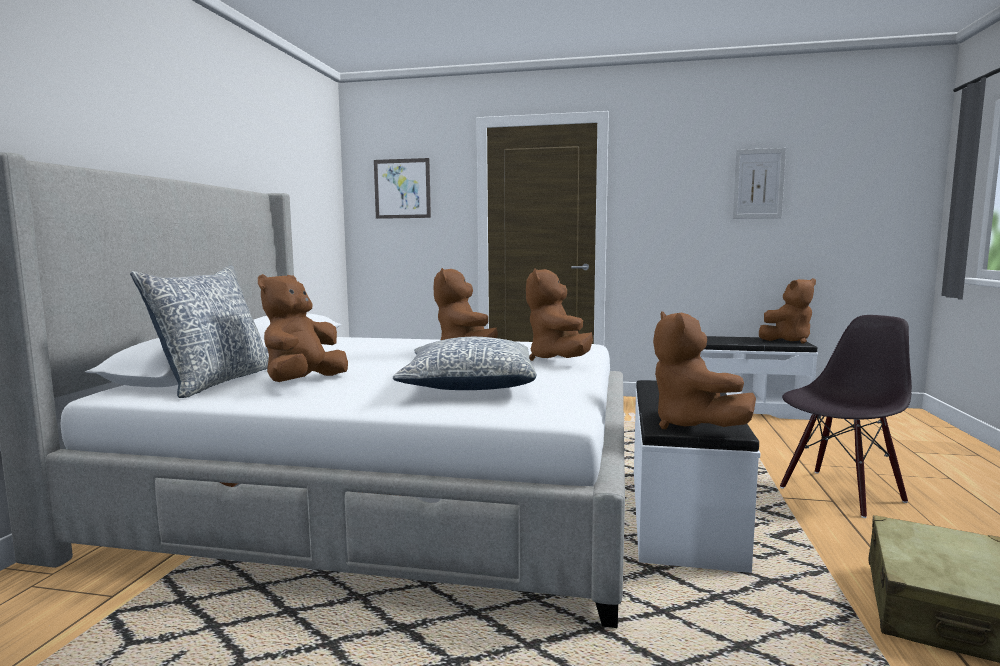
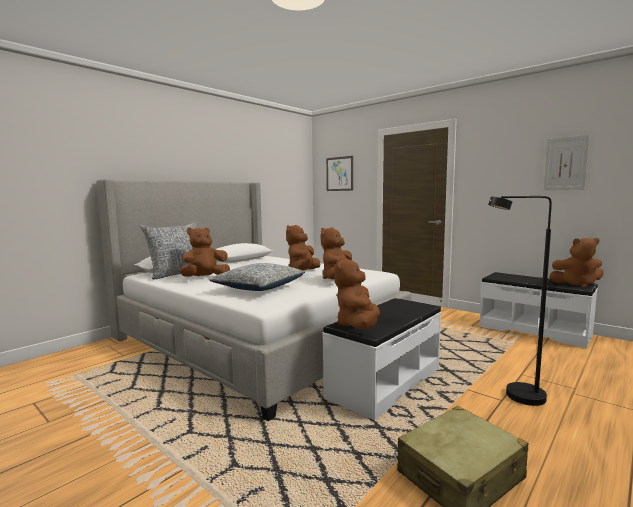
camera: 30 degrees right, 0 degrees up
(840, 493) = (516, 397): black chair -> black floor lamp

